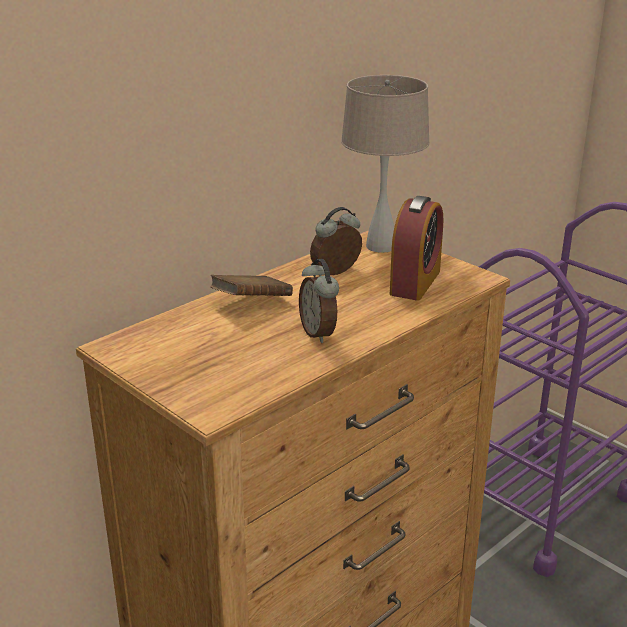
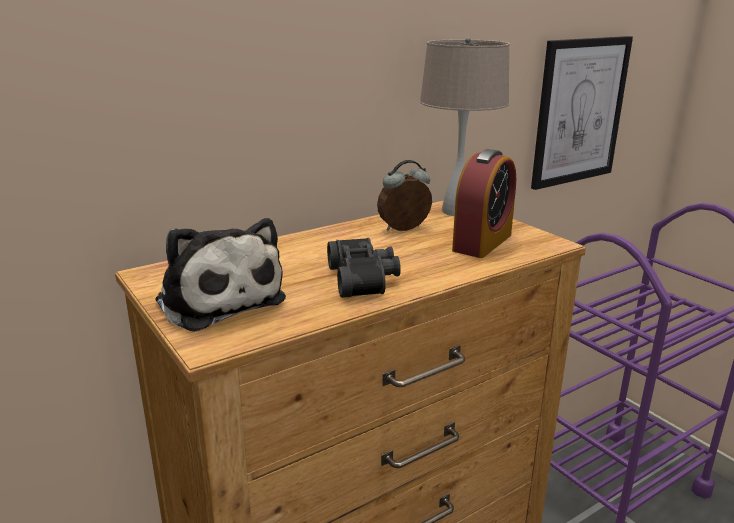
camera: 10 degrees right, 5 degrees down
(195, 367) = (218, 299): none -> plush toy
(251, 303) = (308, 247): brown book -> none
(319, 333) = (364, 279): alarm clock -> black binoculars
(488, 120) = (579, 112): none -> picture

